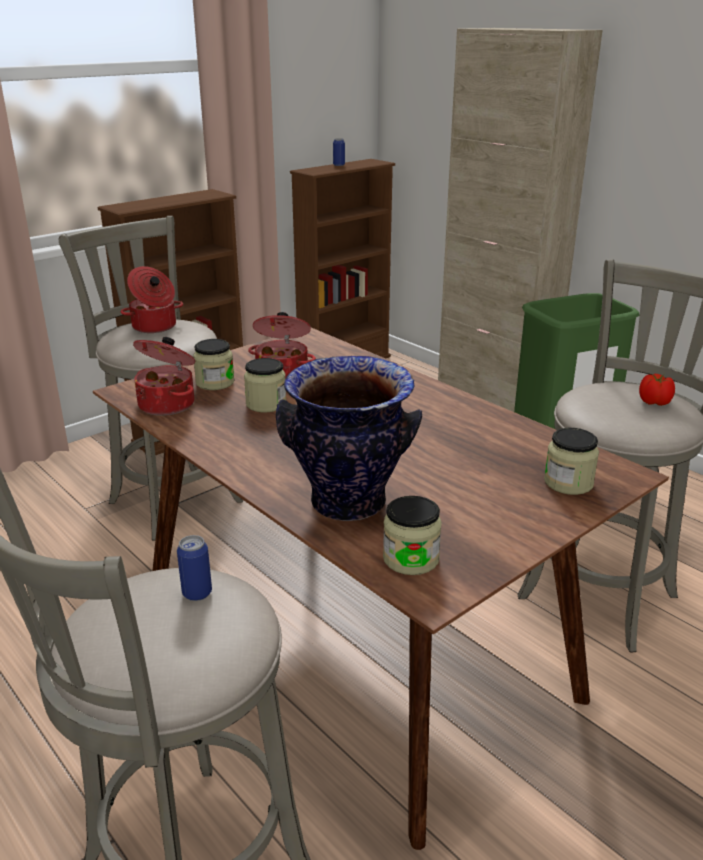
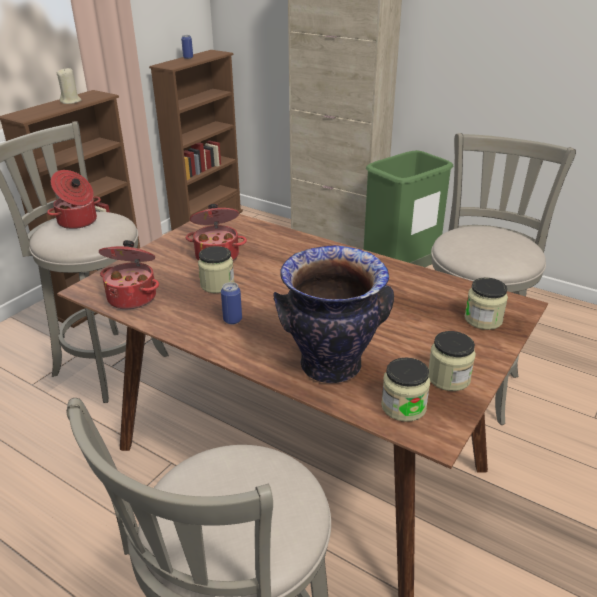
camera: 15 degrees left, 5 degrees up
(180, 198) = (71, 101): none -> beige candle
(197, 593) = (246, 470): can -> can (232, 320)
(215, 383) = (163, 270): jar -> jar (448, 378)
(655, 402) = (505, 240): tomato -> none

